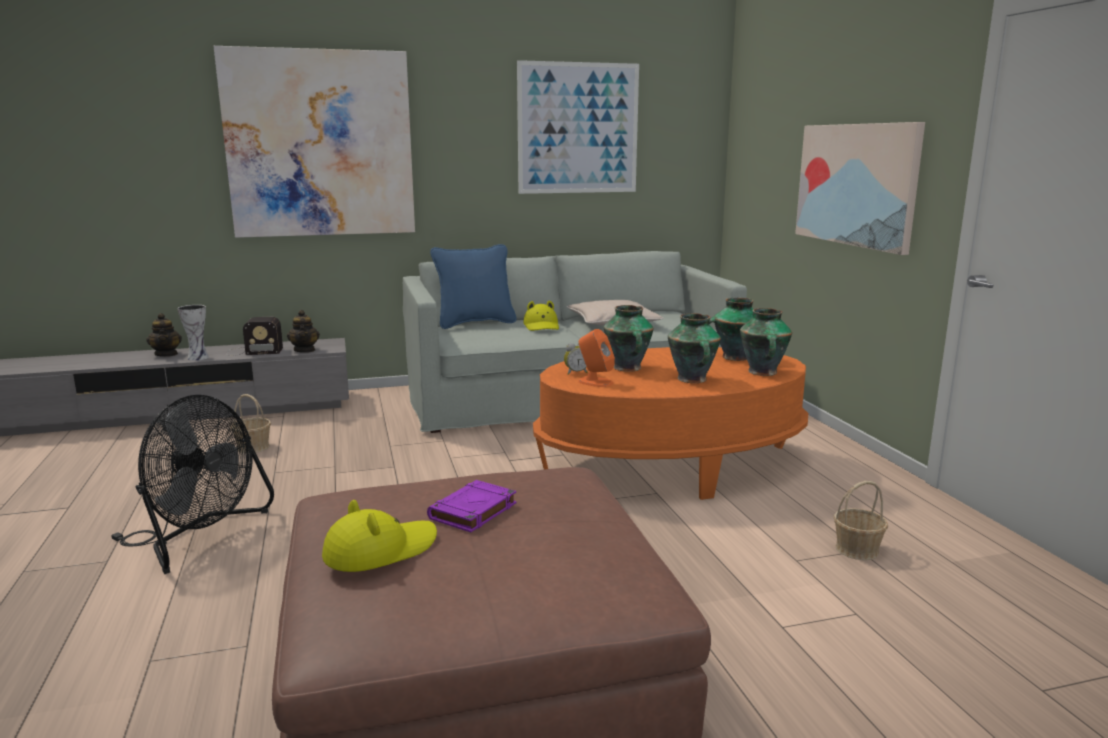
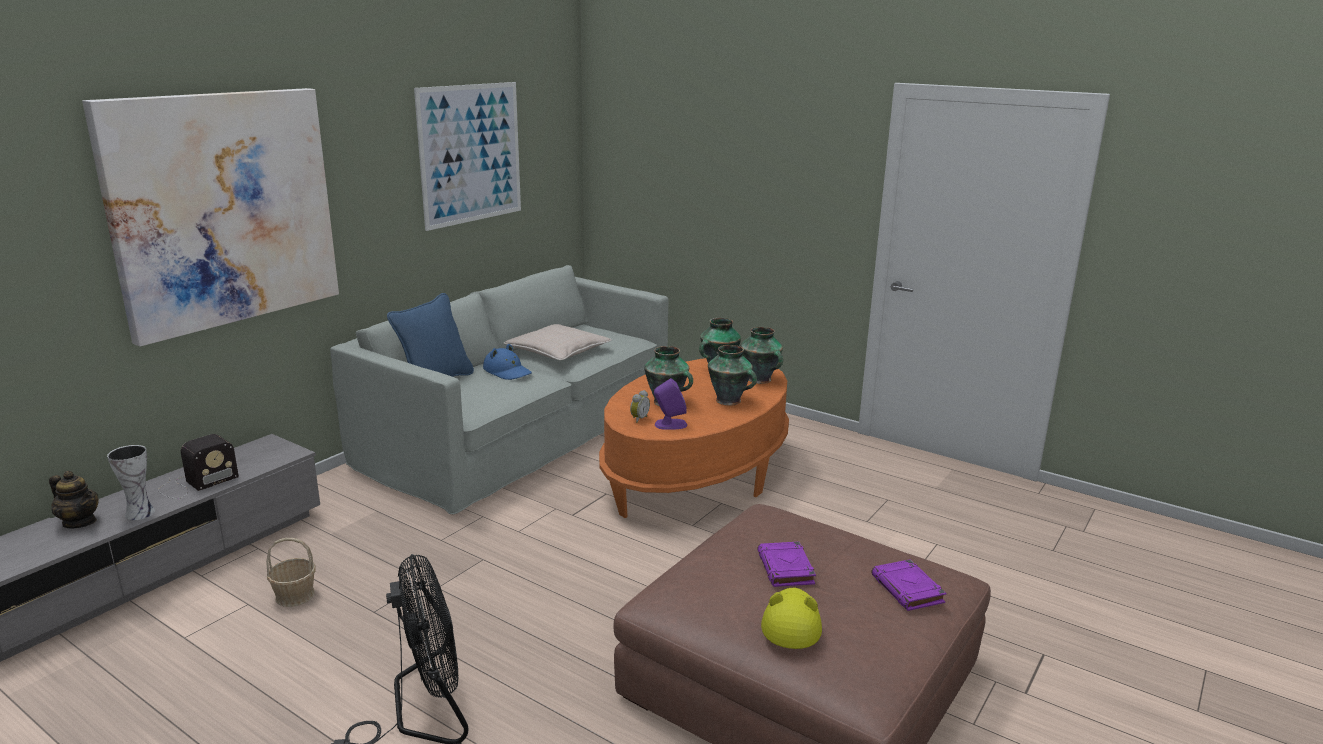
camera: 40 degrees left, 5 degrees up
(305, 350) = (261, 463): teapot -> none
(542, 326) = (507, 371): yellow hat -> blue hat
(558, 577) = (908, 590): none -> purple book
(595, 382) = (670, 424): orange speaker -> purple speaker
(856, 184) = (764, 206): picture -> none
(857, 549) = (885, 499): basket -> none

